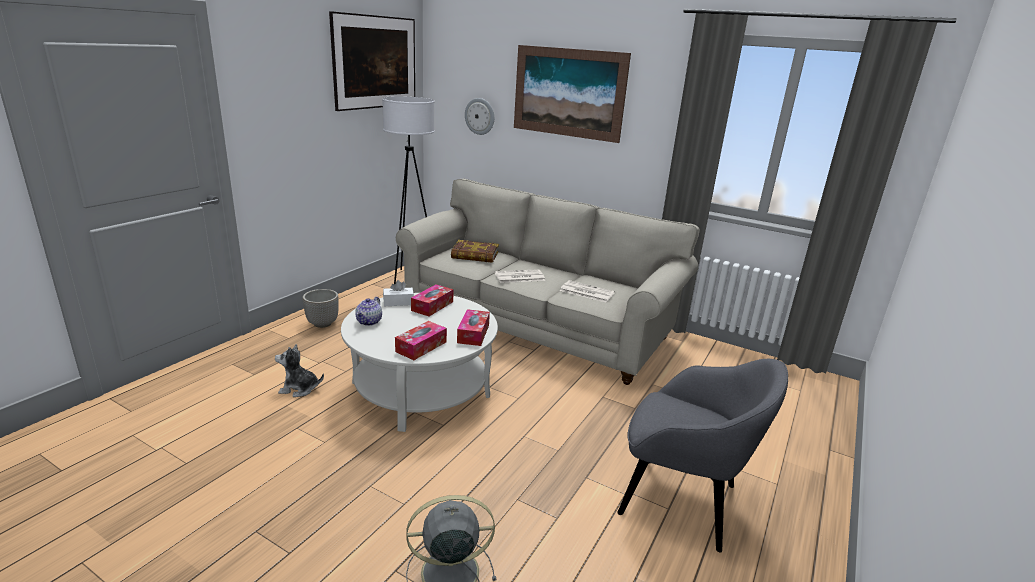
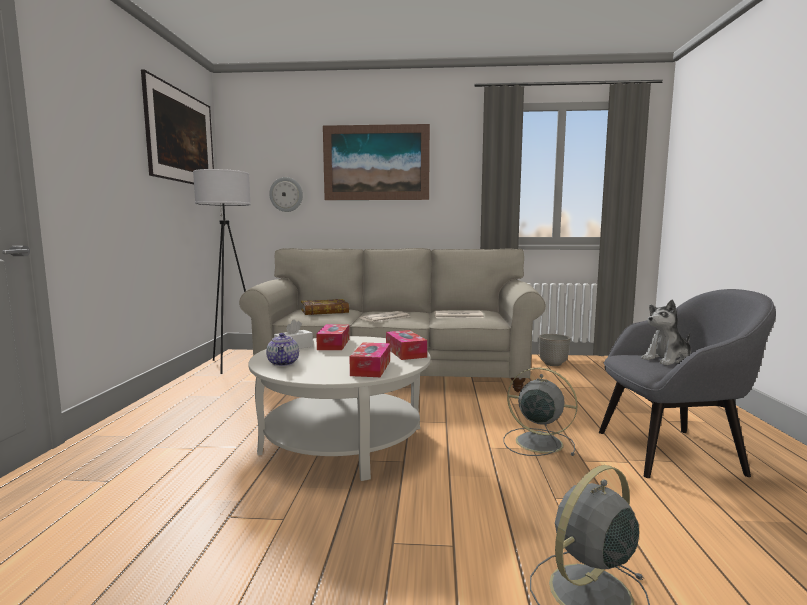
camera: 25 degrees left, 15 degrees down
(299, 389) = (192, 478): plush toy -> plush toy (667, 360)
(323, 324) = (164, 415): planter -> planter (553, 364)
(570, 445) = (536, 442): none -> grey fan

